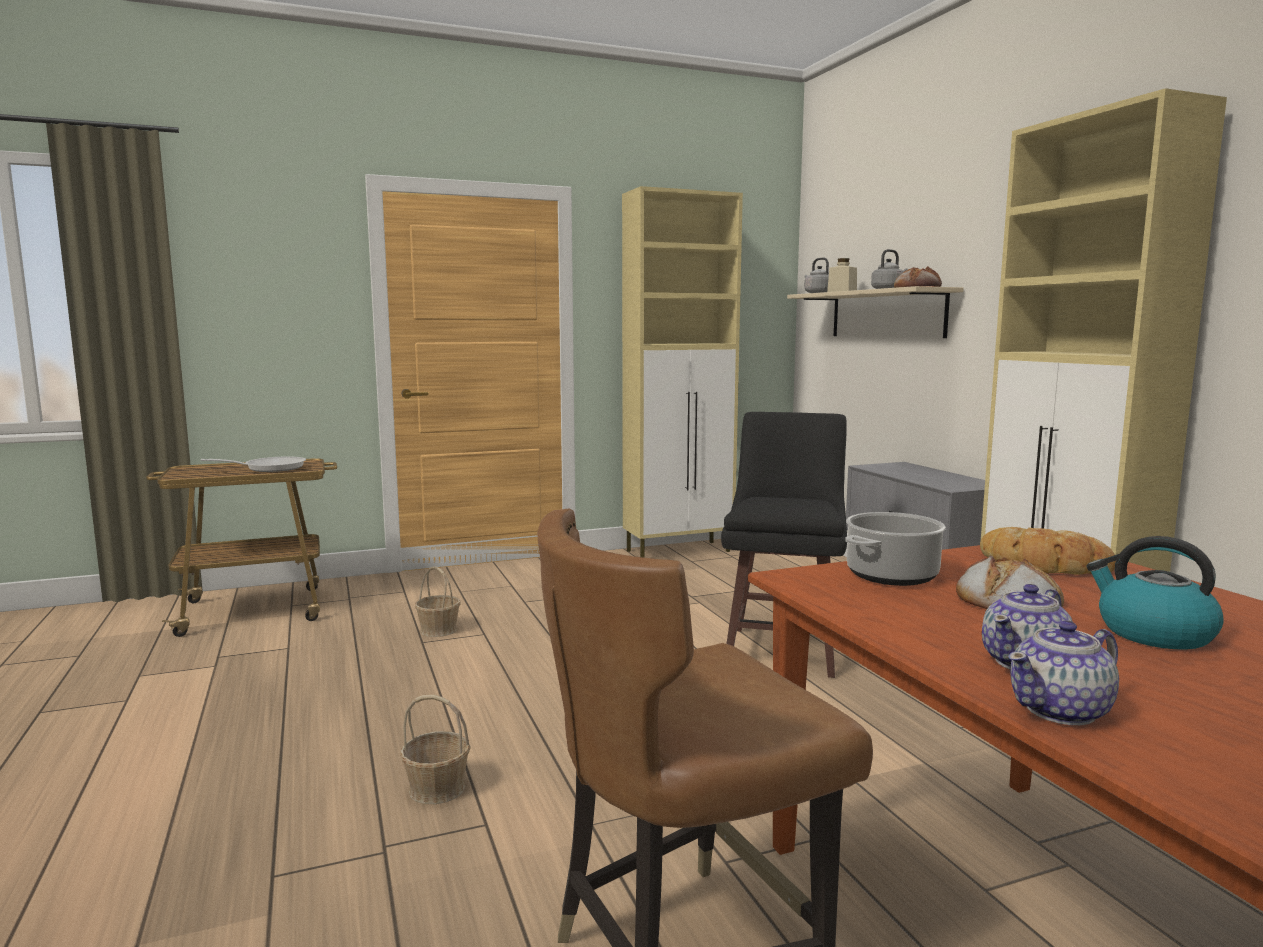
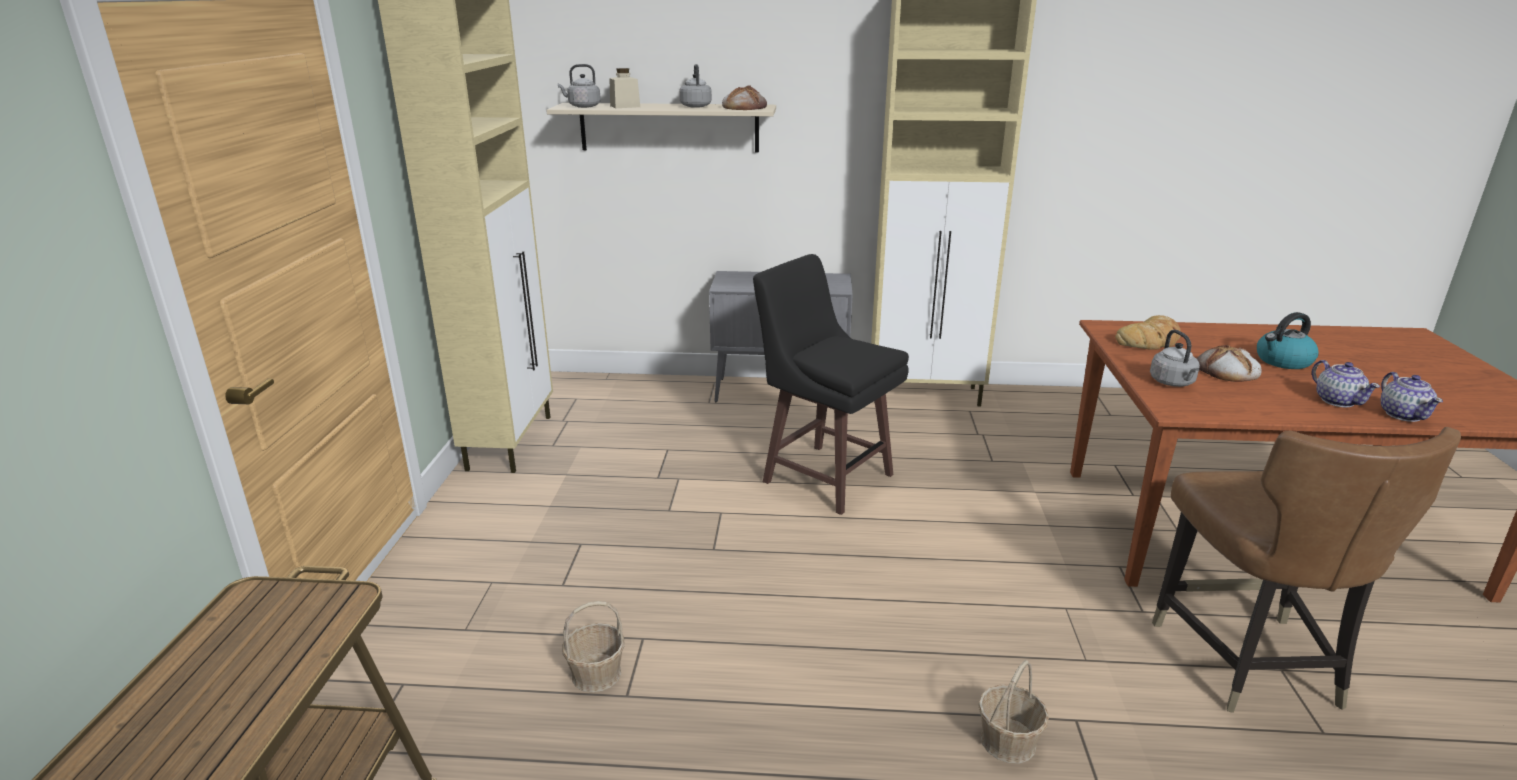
camera: 65 degrees left, 15 degrees up
(269, 468) = (279, 643): frying pan -> none
(891, 576) = (1173, 383): cooking pot -> grey kettle

